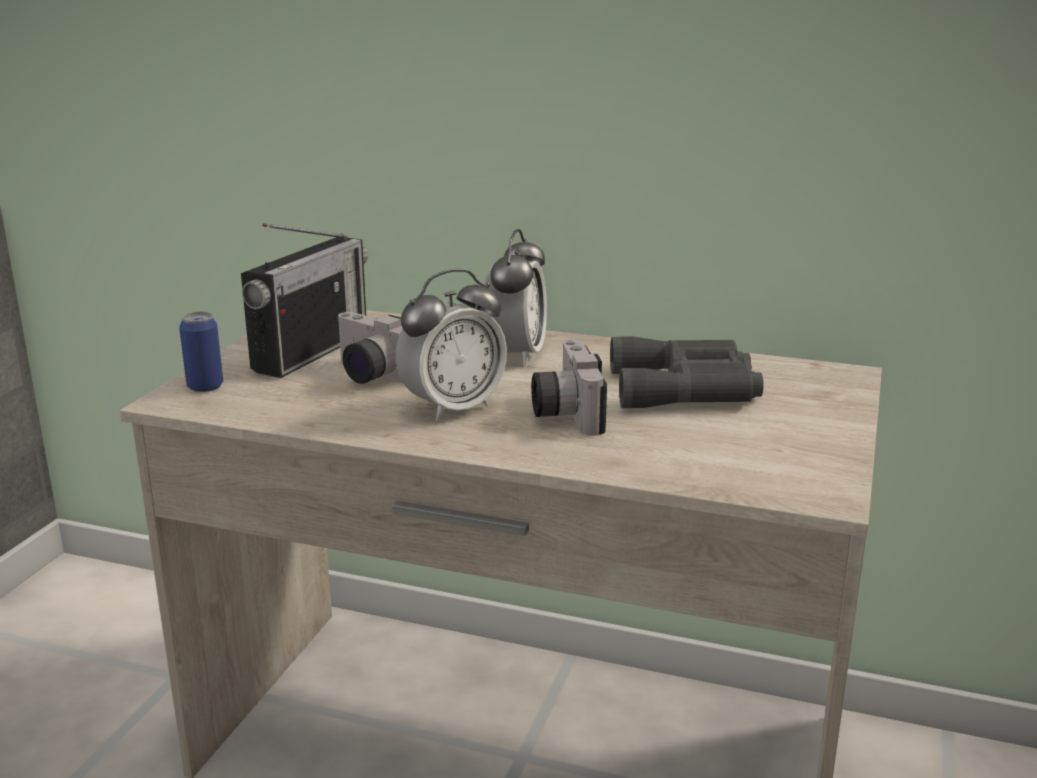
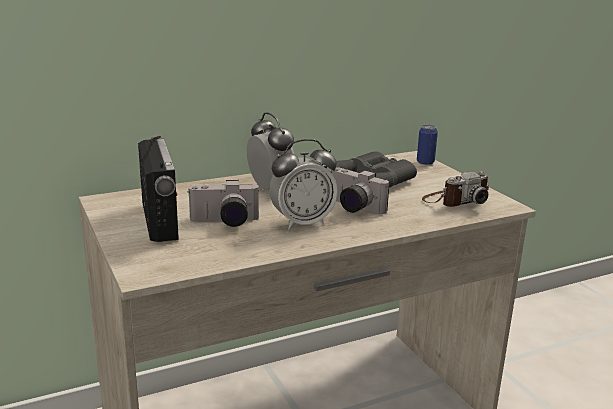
camera: 45 degrees left, 0 degrees up
(205, 386) = (144, 260): can -> can (425, 162)
(453, 408) = (302, 223): alarm clock -> alarm clock turned 60 degrees clockwise
(750, 457) = (455, 200): none -> camera

